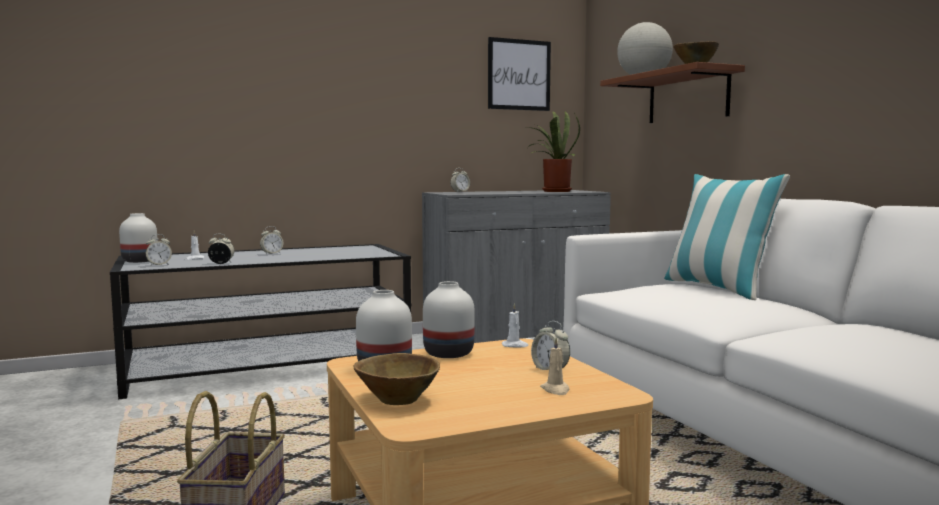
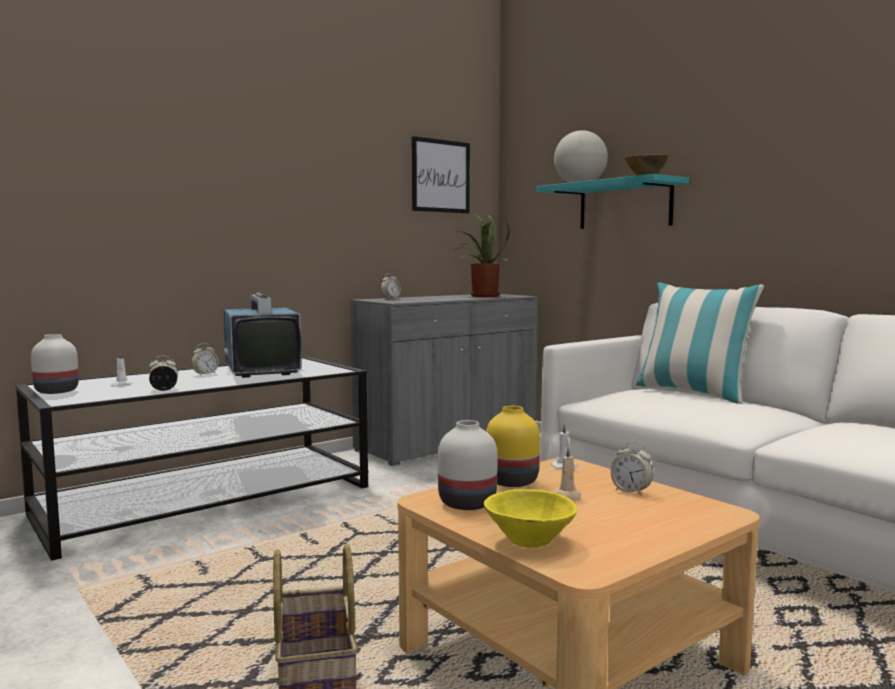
camera: 15 degrees left, 0 degrees up
(159, 265) = (89, 396): alarm clock -> none
(322, 253) = (262, 371): none -> television
(396, 400) = (528, 541): brown bowl -> yellow bowl
(449, 353) = (512, 481): white vase -> yellow vase
(555, 390) = (664, 513): beige candle -> beige candle (568, 496)
(687, 97) = (624, 205): brown shelf -> turquoise shelf

